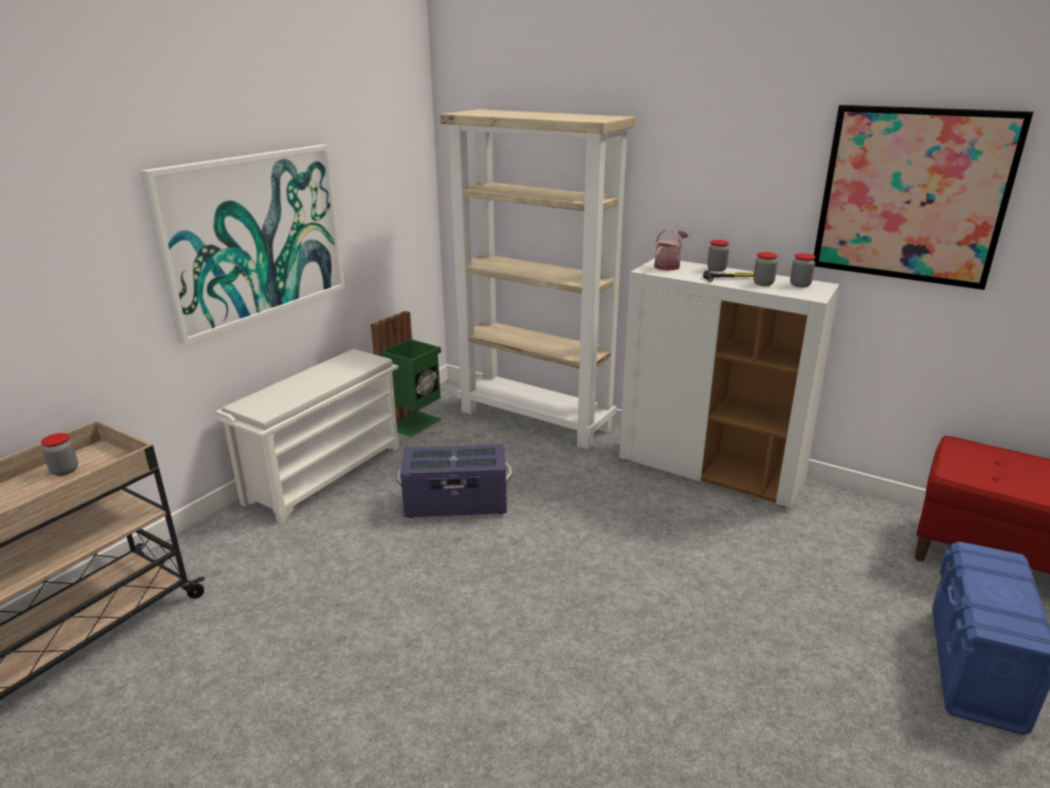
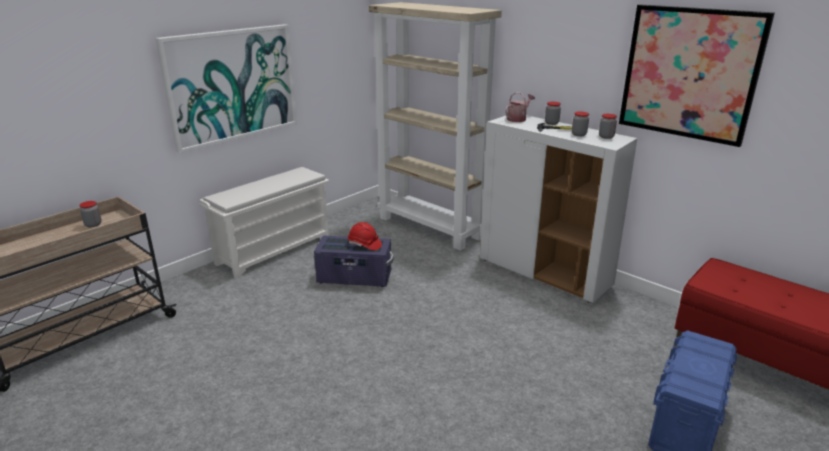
camera: 10 degrees right, 0 degrees up
(414, 423) = (344, 223): green trash can -> none
(470, 456) = (364, 245): none -> red hard hat

